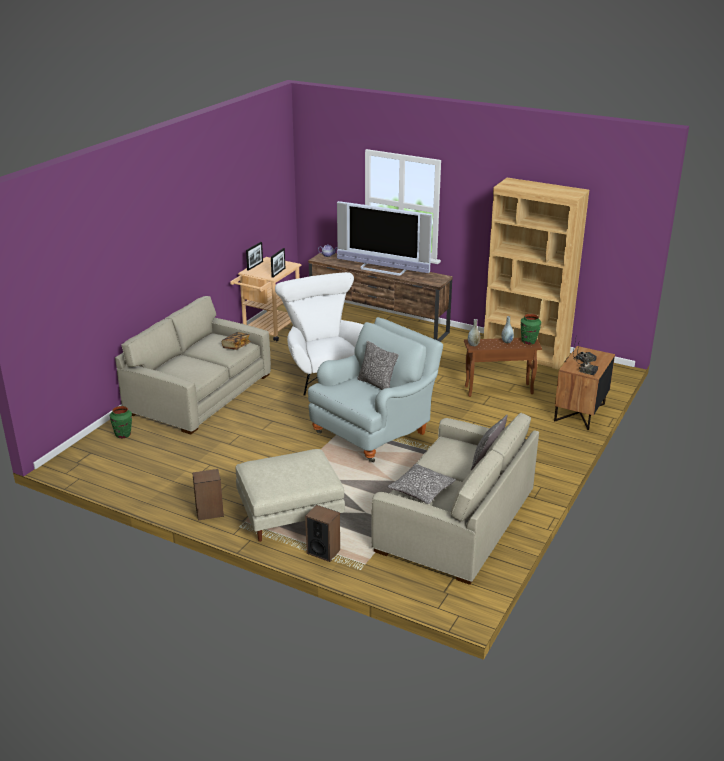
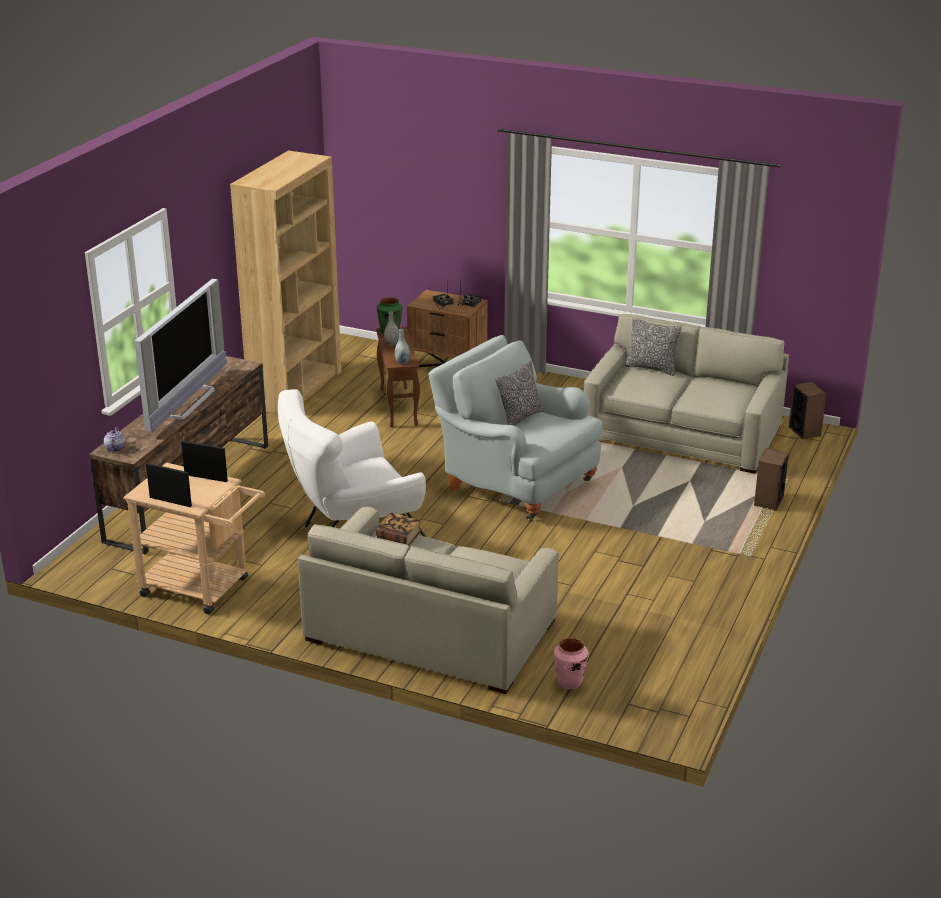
camera: 95 degrees left, 0 degrees up
(123, 434) = (569, 682): green vase -> pink vase
(210, 512) = (731, 580): speaker -> speaker (804, 431)
(289, 515) = (712, 526): beige ottoman -> none
(421, 490) = (721, 398): pillow -> none

